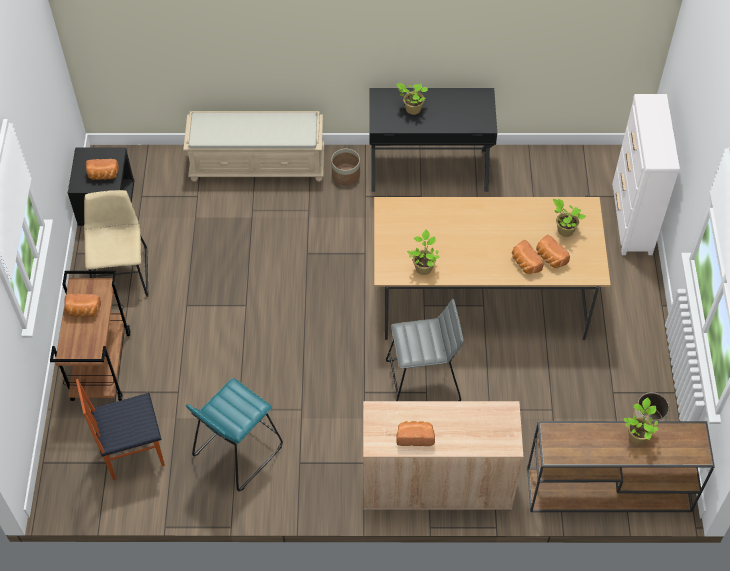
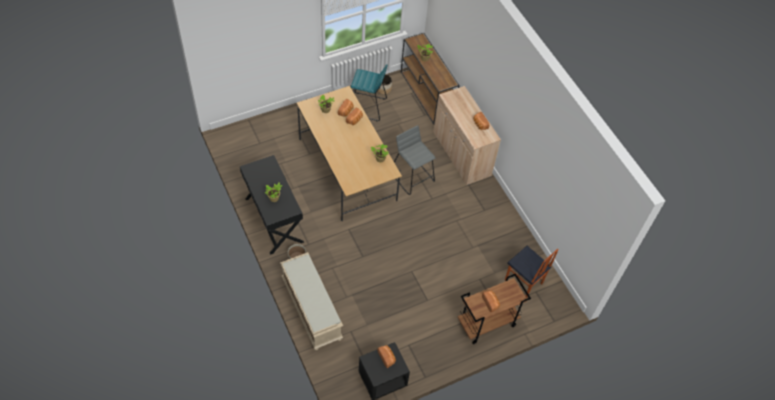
camera: 120 degrees left, 0 degrees up
(121, 272) = (424, 345): beige chair -> none
(237, 450) = (494, 238): turquoise stool -> turquoise stool (367, 107)
(631, 219) = (267, 121): white dresser -> none

